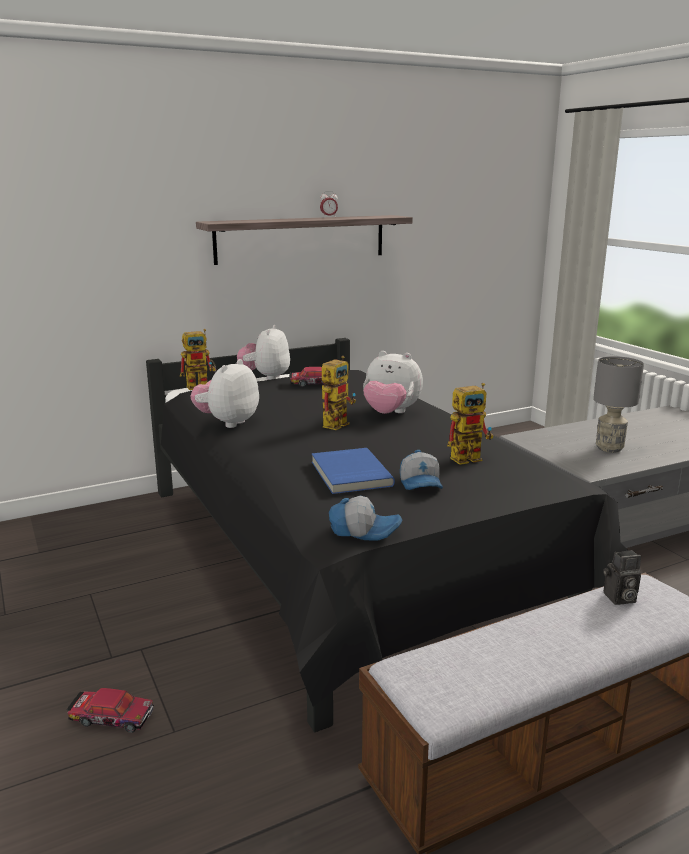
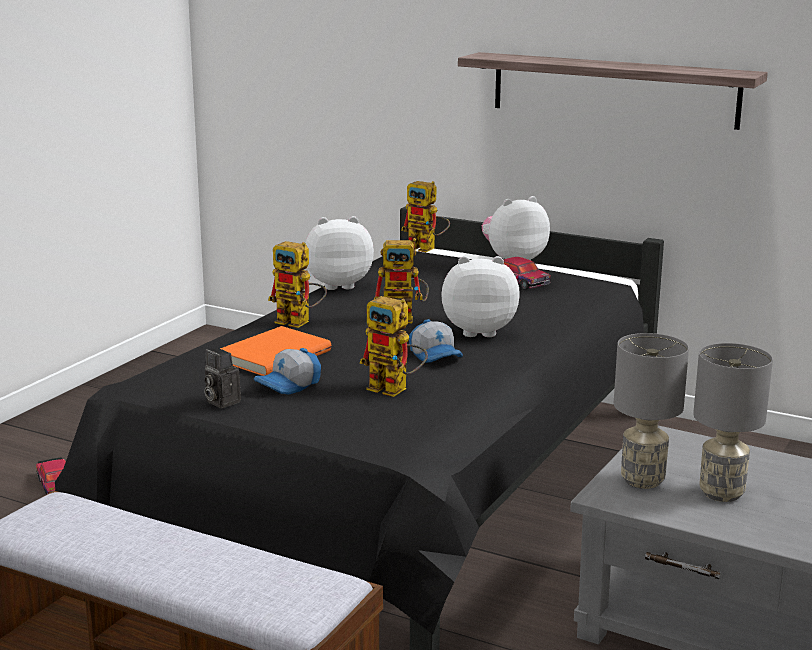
camera: 55 degrees right, 0 degrees up
(290, 451) = (300, 322): none -> toy robot
(329, 217) = (645, 65): alarm clock -> none
(349, 474) = (273, 355): blue book -> orange book
(364, 530) = (155, 389): cap -> cap (436, 355)
(390, 413) = (479, 331): plush toy -> plush toy turned 105 degrees clockwise
(578, 459) = (642, 481): none -> grey table lamp
(619, 598) = (275, 570): camera -> camera (220, 402)

